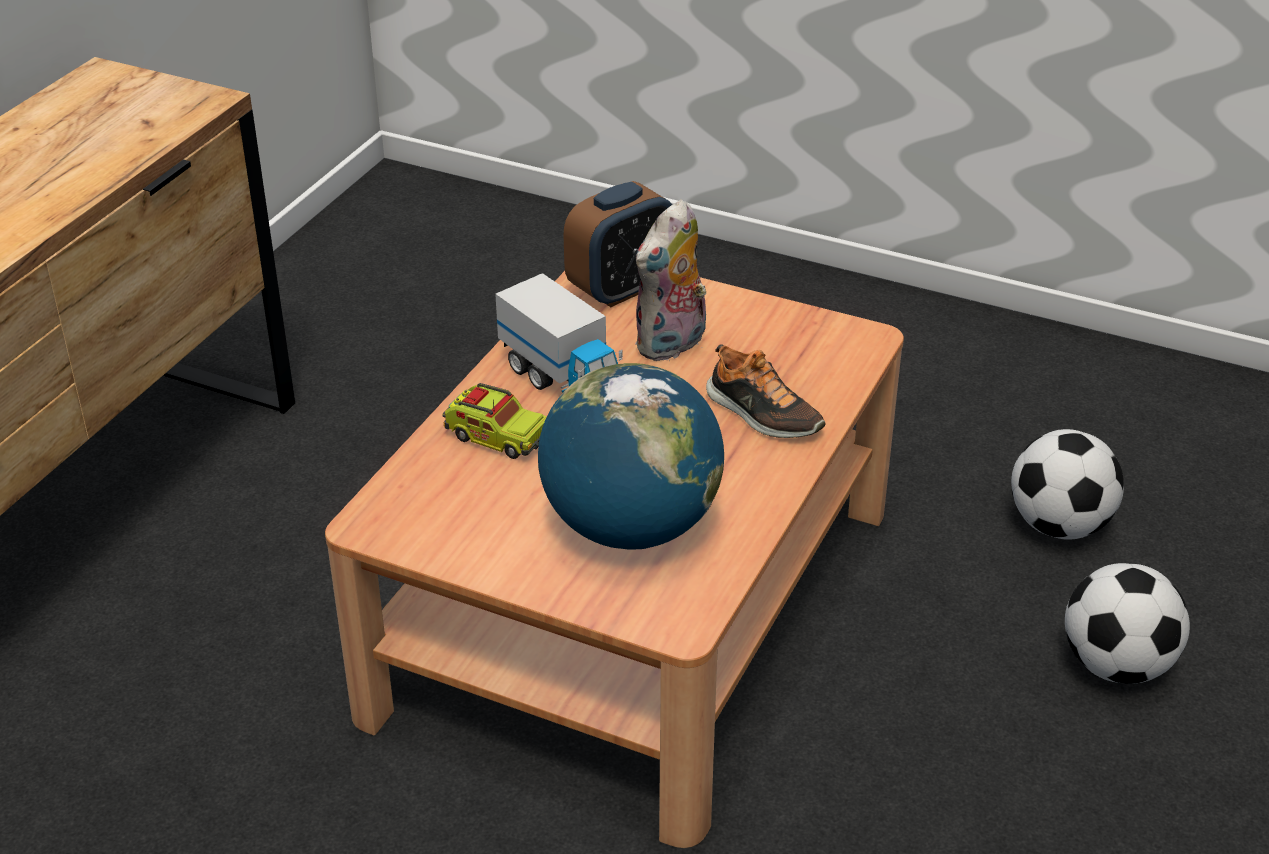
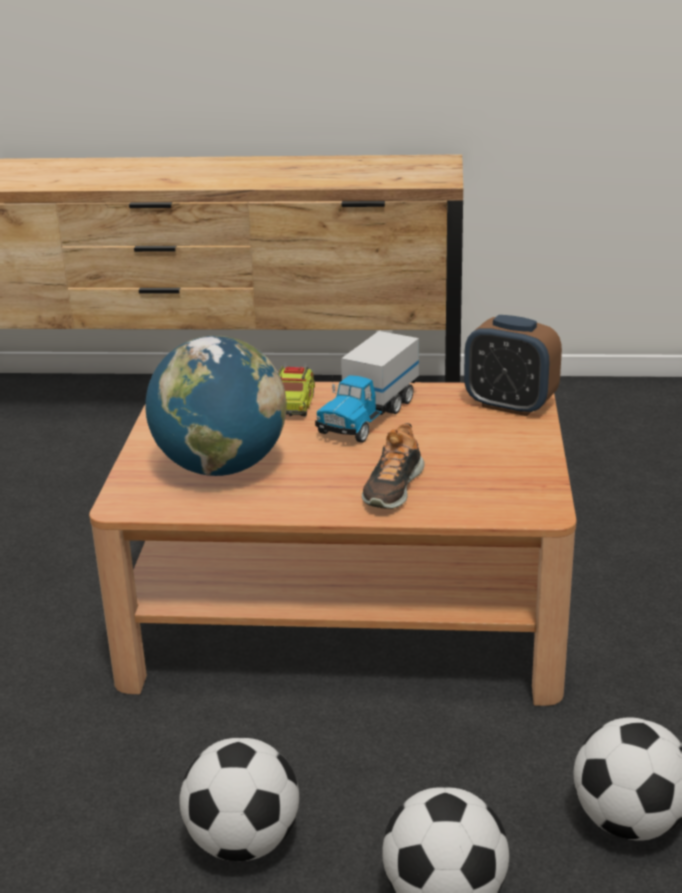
camera: 70 degrees right, 10 degrees down
(672, 345) = (454, 437): plush toy -> none
(1000, 787) = (243, 842): none -> football

